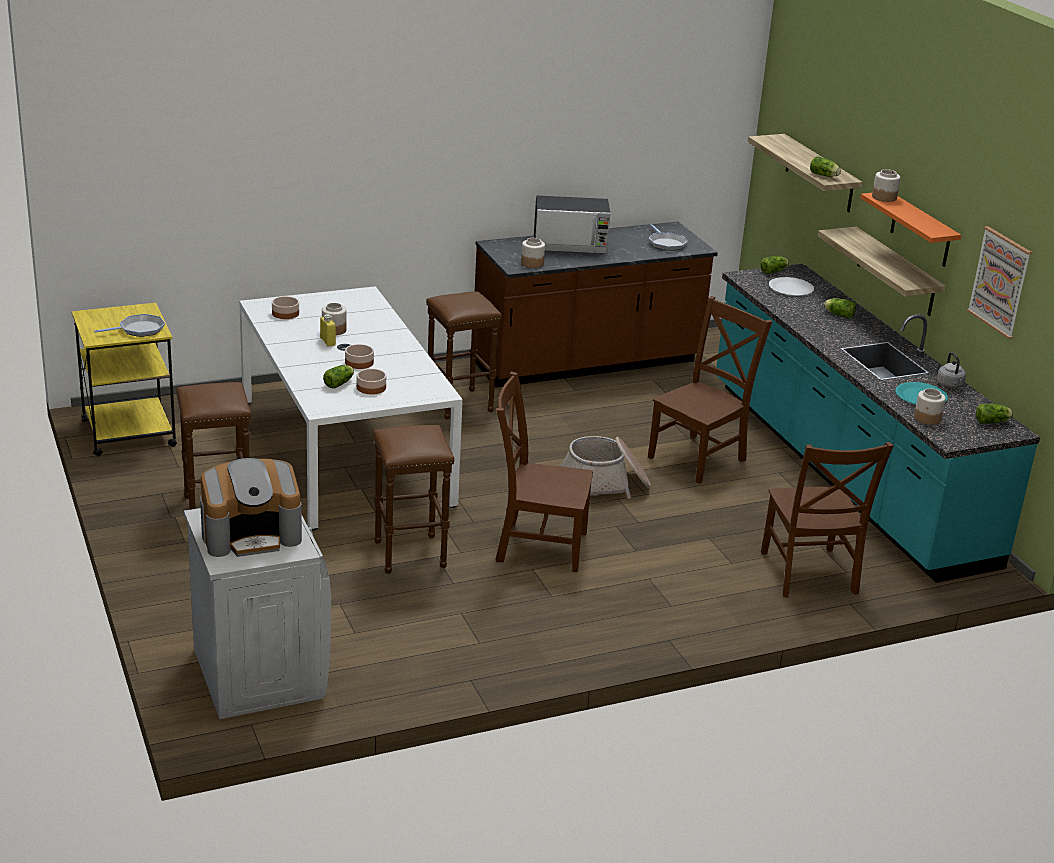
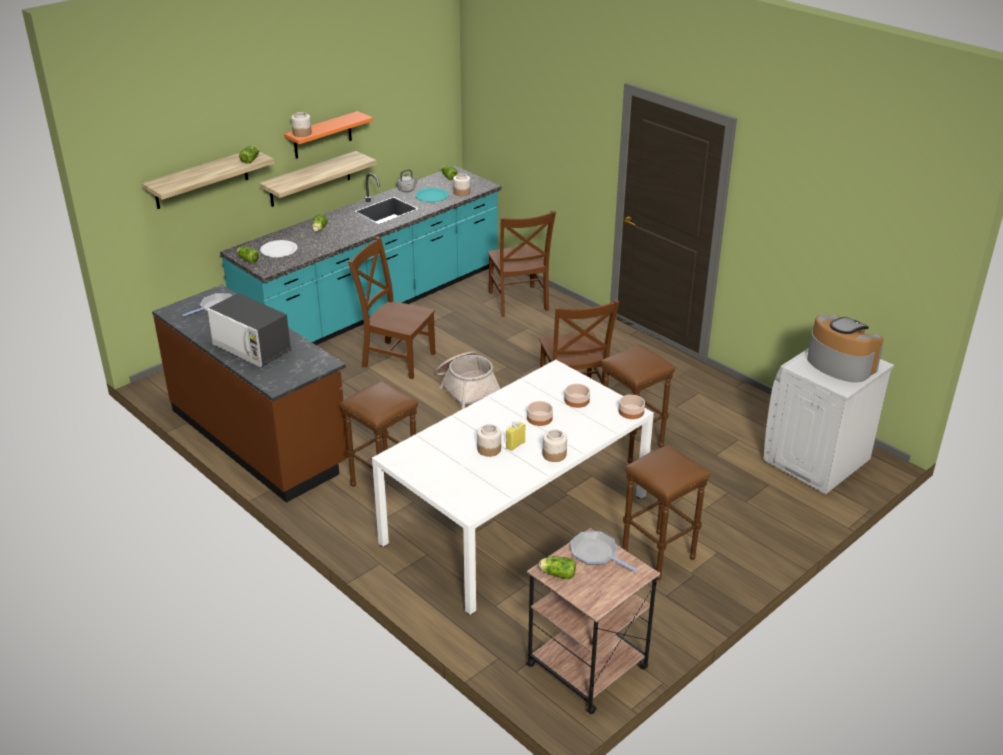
camera: 110 degrees left, 5 degrees up
(128, 432) = (586, 668): yellow cart -> brown cart
(285, 313) = (476, 487): bowl -> bowl (630, 412)
(340, 383) = (584, 416): lettuce -> lettuce (556, 574)
(532, 263) = (311, 357): jar -> jar (554, 455)
(570, 245) = (252, 348): microwave -> microwave turned 150 degrees clockwise
(809, 575) = (518, 302): brown chair -> brown chair turned 105 degrees clockwise
(1000, 282) = (395, 113): picture -> none

